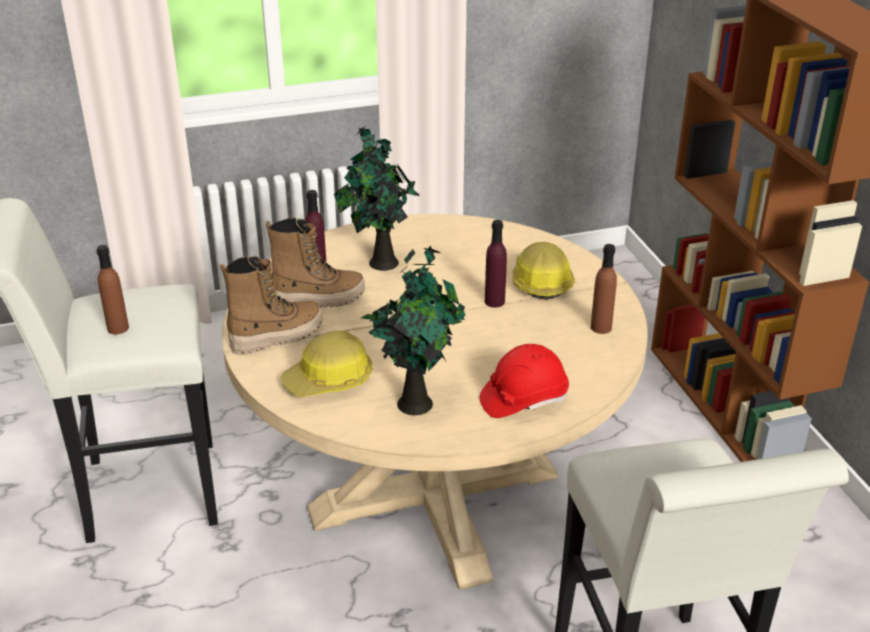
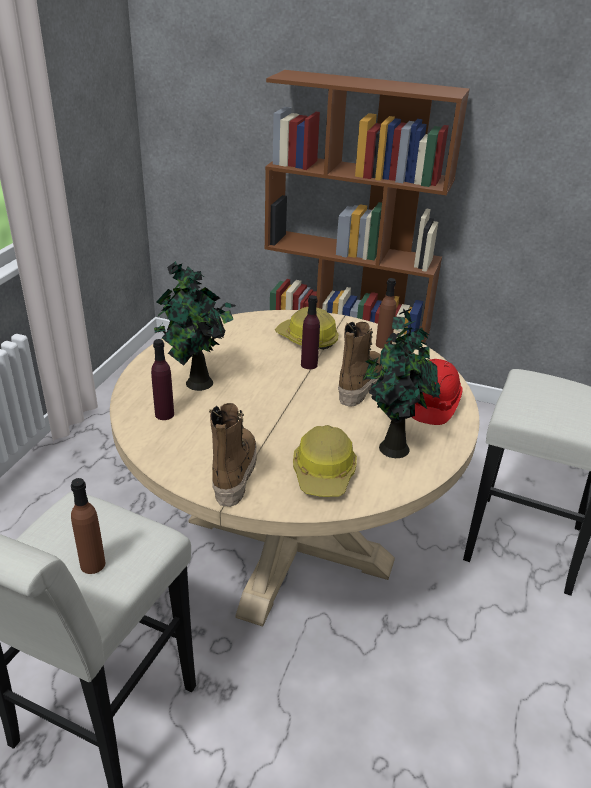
camera: 55 degrees left, 0 degrees up
(318, 299) = (208, 431): boot -> boot (359, 385)

